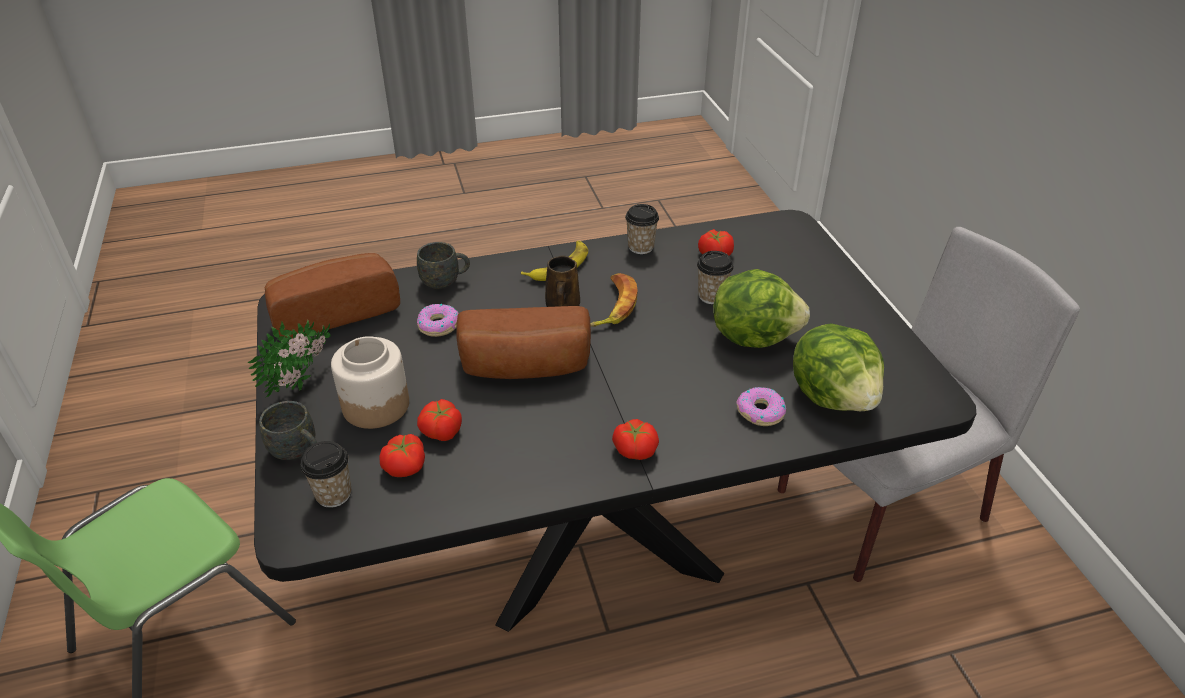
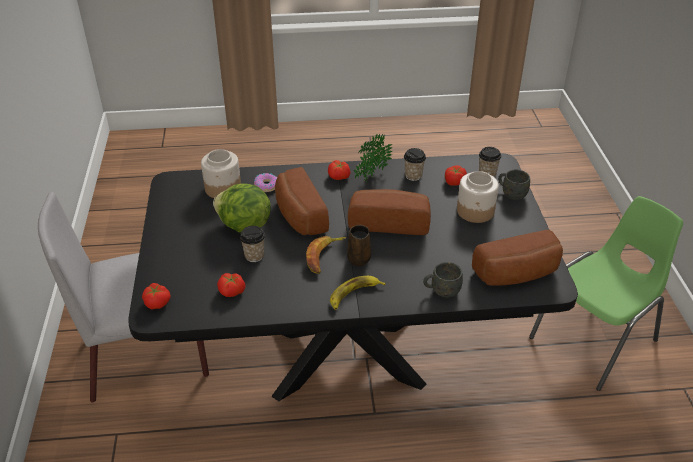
camera: 170 degrees left, 0 degrees up
(304, 382) = (521, 228): potted plant -> potted plant (370, 176)
(438, 325) = (444, 256): donut -> none
(441, 431) = (437, 195): tomato -> tomato (157, 302)
(640, 247) = (286, 305): cup -> cup (413, 176)
(677, 362) = (298, 215): none -> bread
(834, 396) = (222, 188): lettuce -> jar

